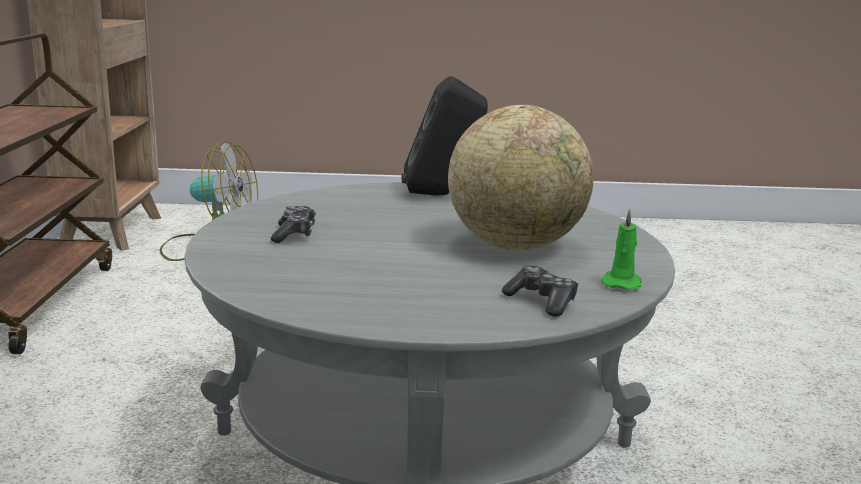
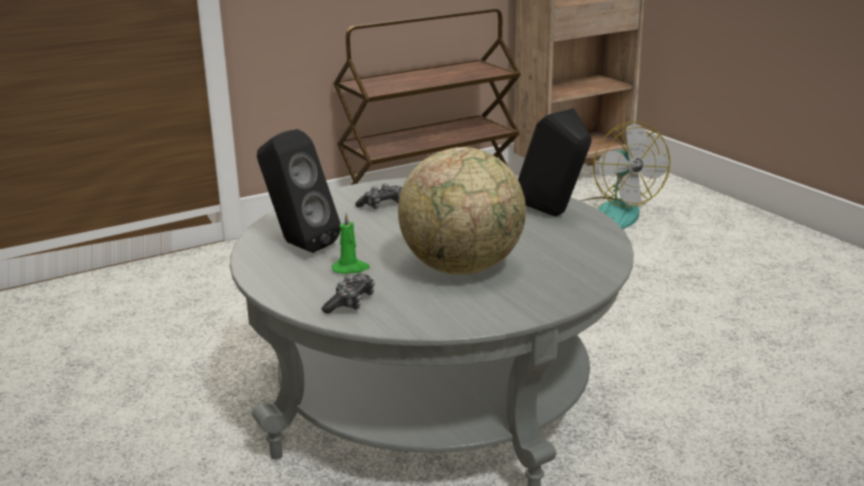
camera: 60 degrees right, 5 degrees up
(340, 289) = (298, 245): none -> black speaker
(621, 283) = (427, 320): green candle -> green candle (351, 268)

